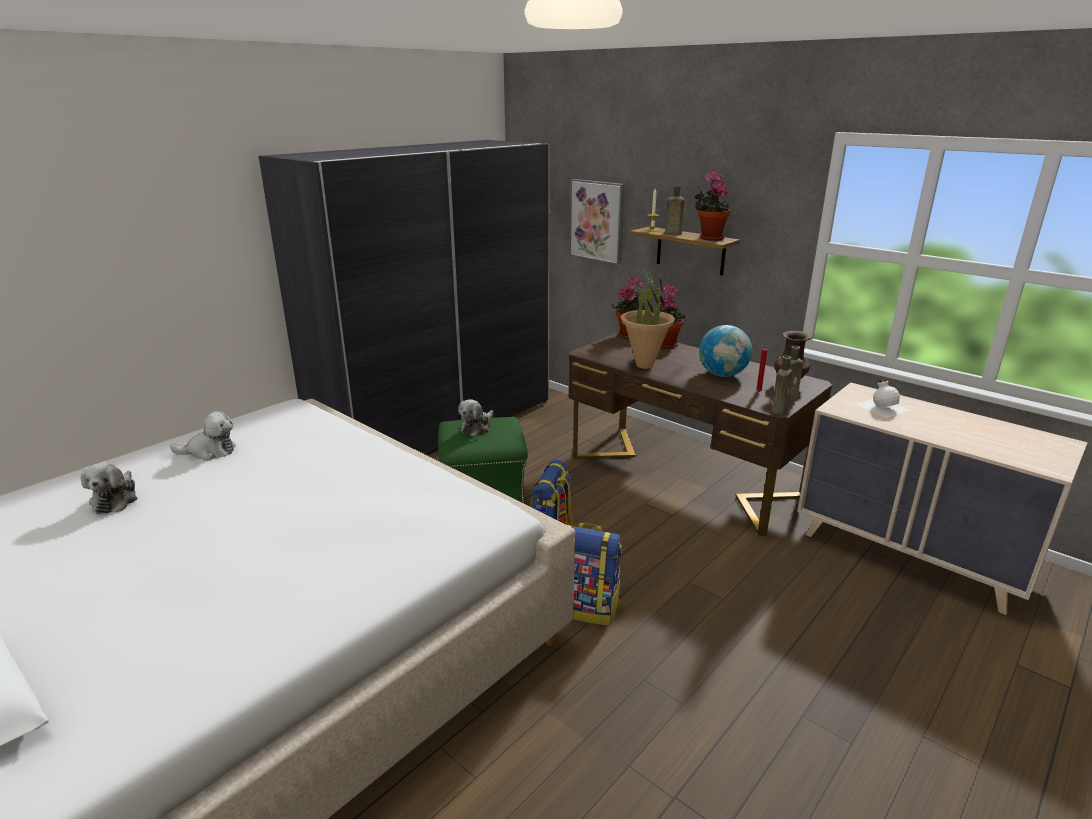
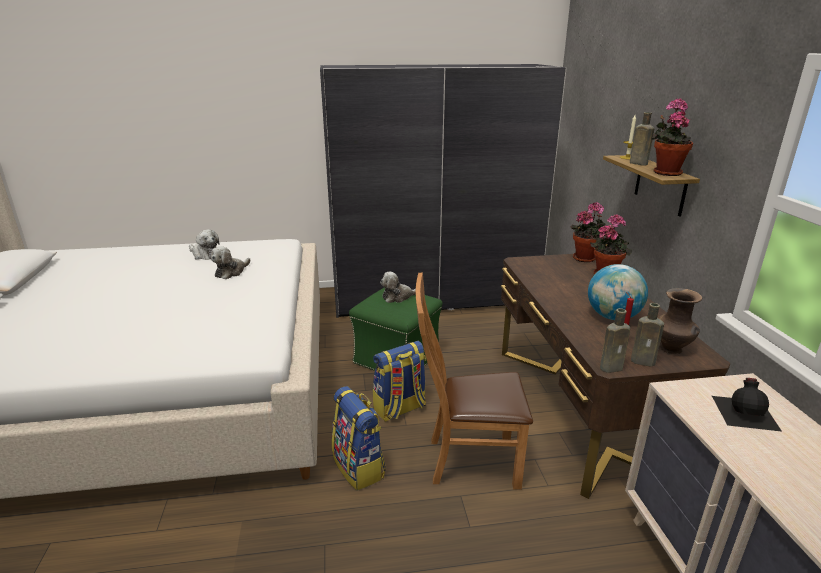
camera: 40 degrees right, 0 degrees up
(116, 499) = (132, 265): plush toy -> plush toy (231, 272)
(597, 221) = (603, 145): picture -> none
(644, 365) = (551, 286): potted plant -> none
(659, 554) = (467, 460): none -> brown chair
(882, 406) = (745, 412): white bottle -> black bottle

